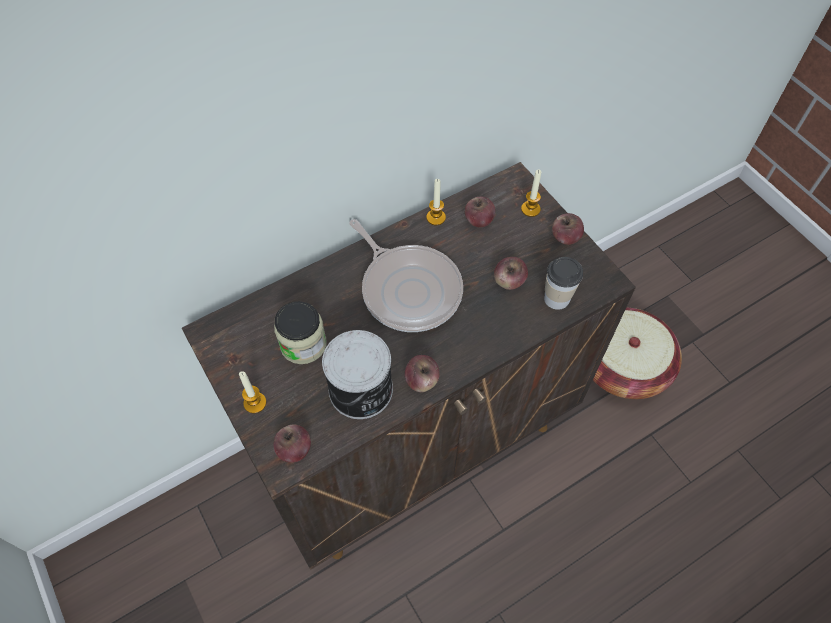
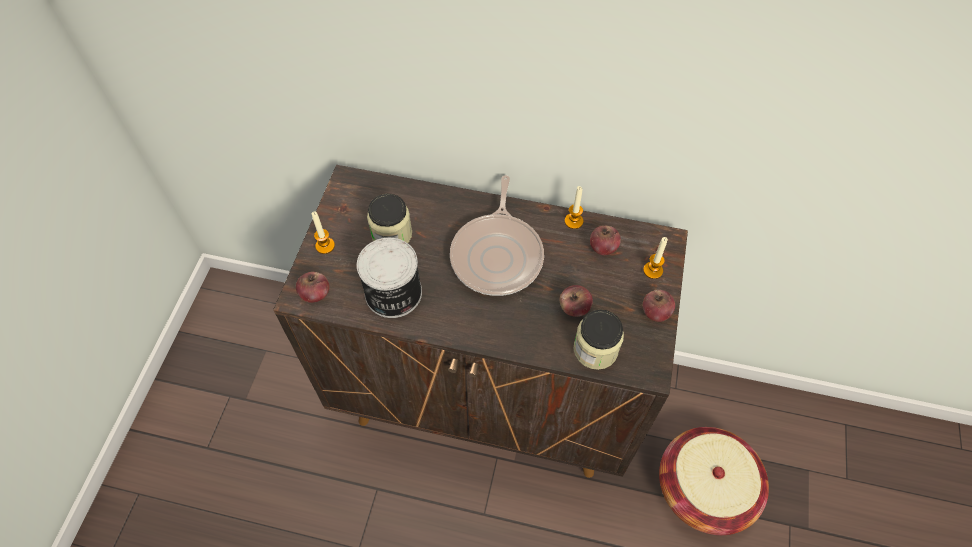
camera: 45 degrees right, 0 degrees up
(422, 380) = (437, 321): apple -> none
(556, 298) = (595, 349): cup -> jar

